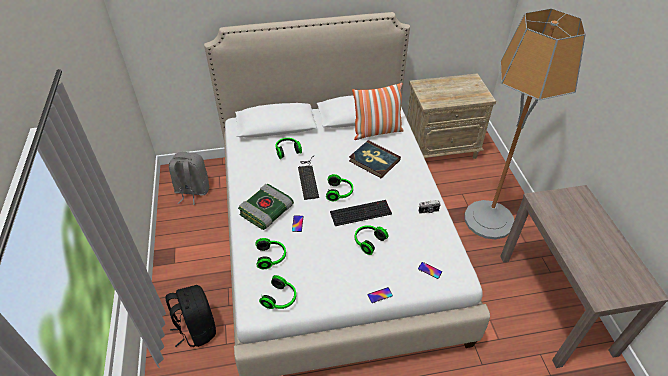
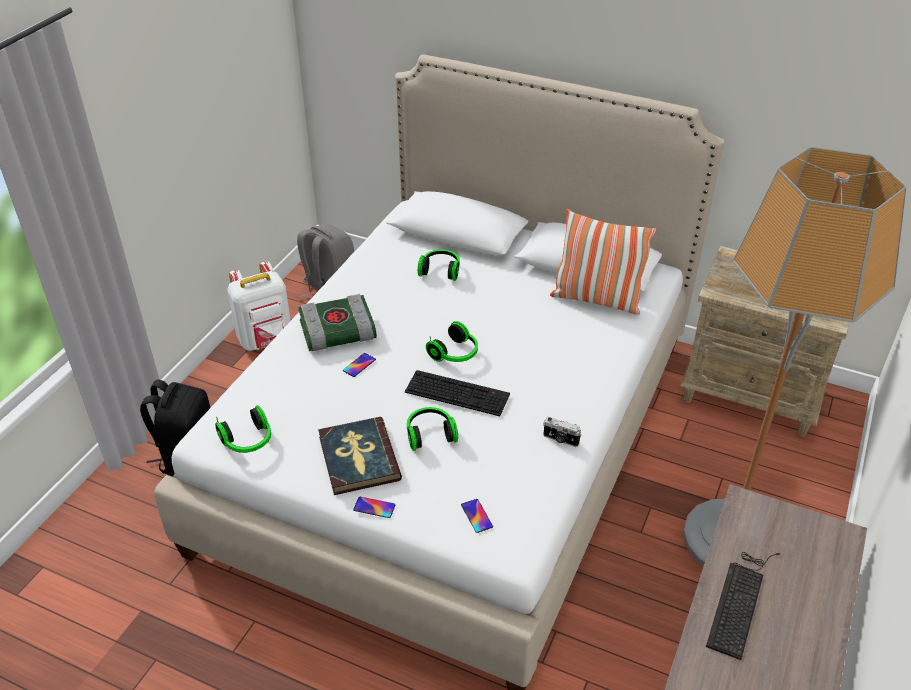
camera: 35 degrees right, 5 degrees down
(181, 237) = (266, 340): none -> white backpack
(271, 257) = (286, 388): headphones -> none
(308, 178) = (432, 316): keyboard -> keyboard (740, 600)
(374, 160) = (550, 336): book -> book (358, 458)

